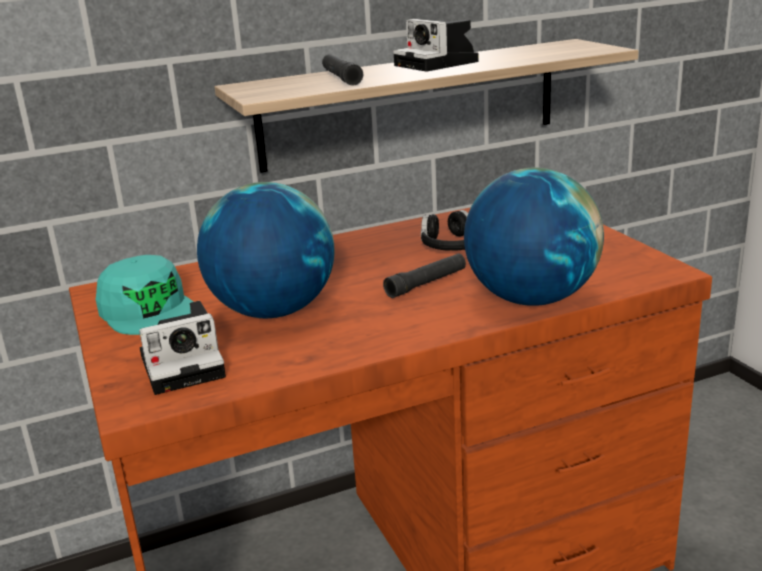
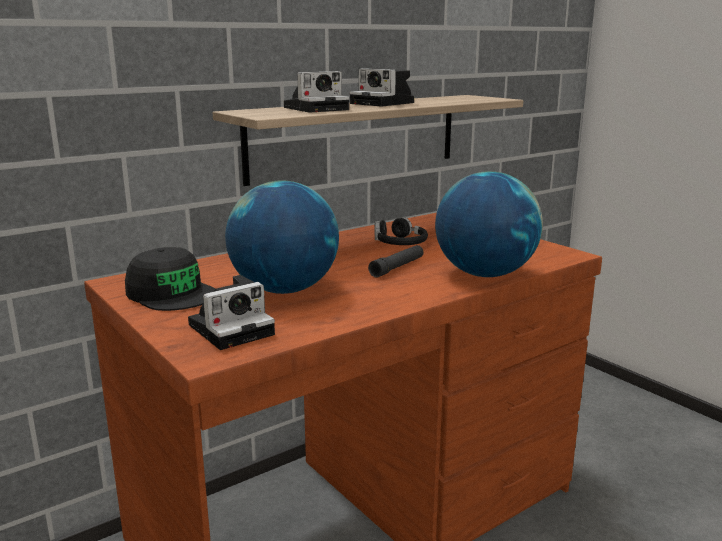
camera: 15 degrees left, 5 degrees down
(148, 310) = (171, 293): turquoise cap -> black cap
(341, 78) = (317, 108): black flashlight -> camera

